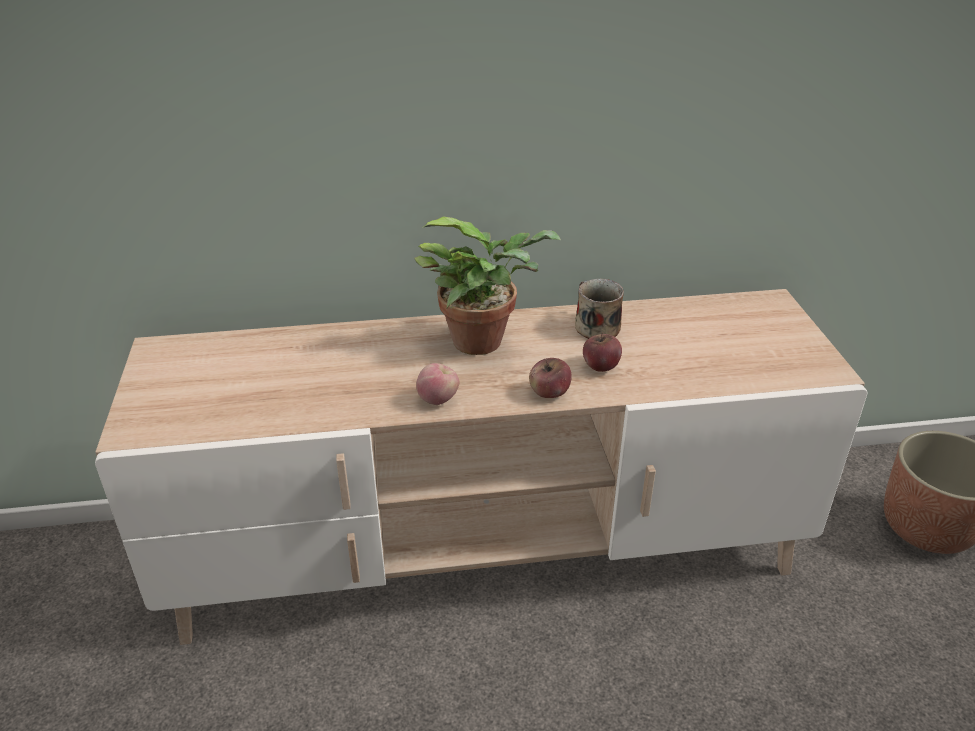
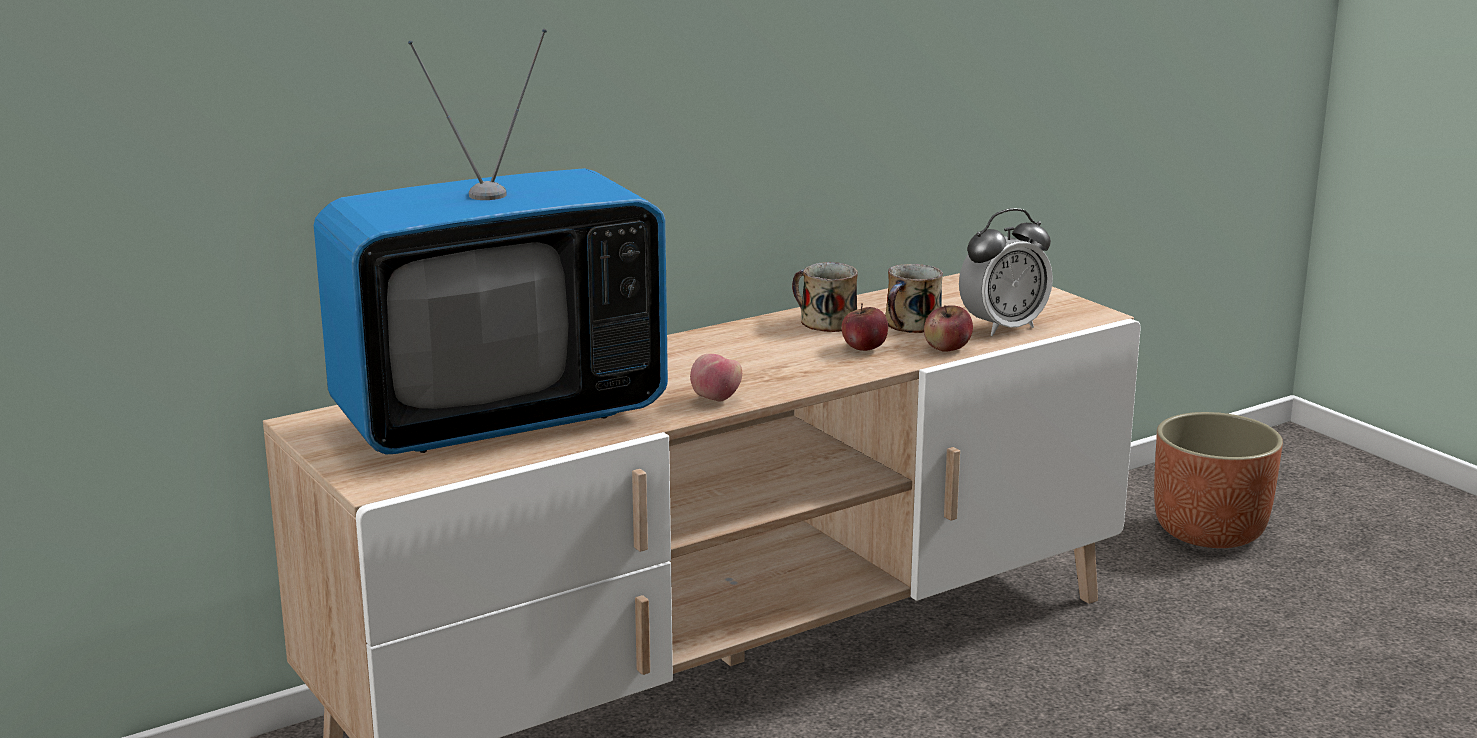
camera: 25 degrees left, 15 degrees down
(273, 379) = (499, 419): none -> television
(484, 340) = (713, 351): potted plant -> none
(549, 393) = (831, 374): apple -> apple (947, 348)
(661, 346) = (911, 324): none -> mug
(735, 369) = (1003, 327): none -> alarm clock

